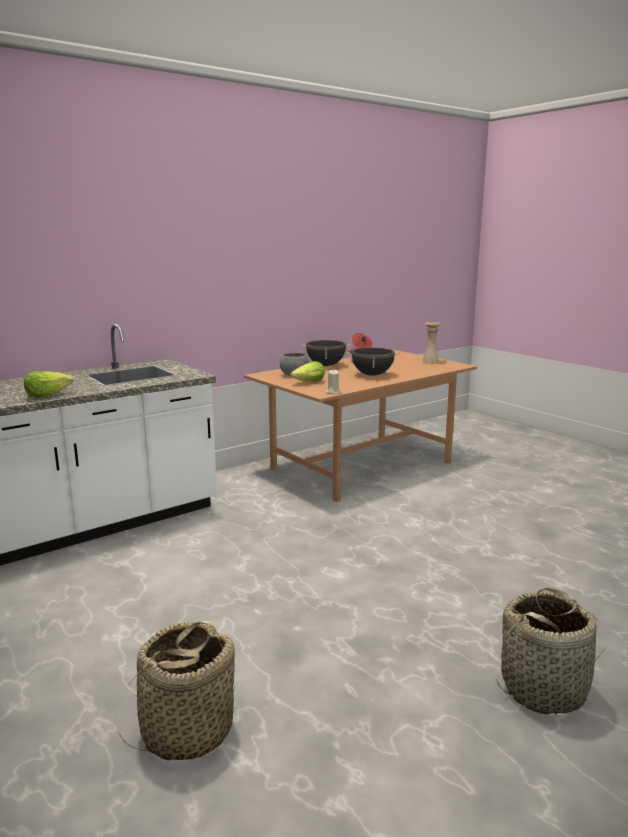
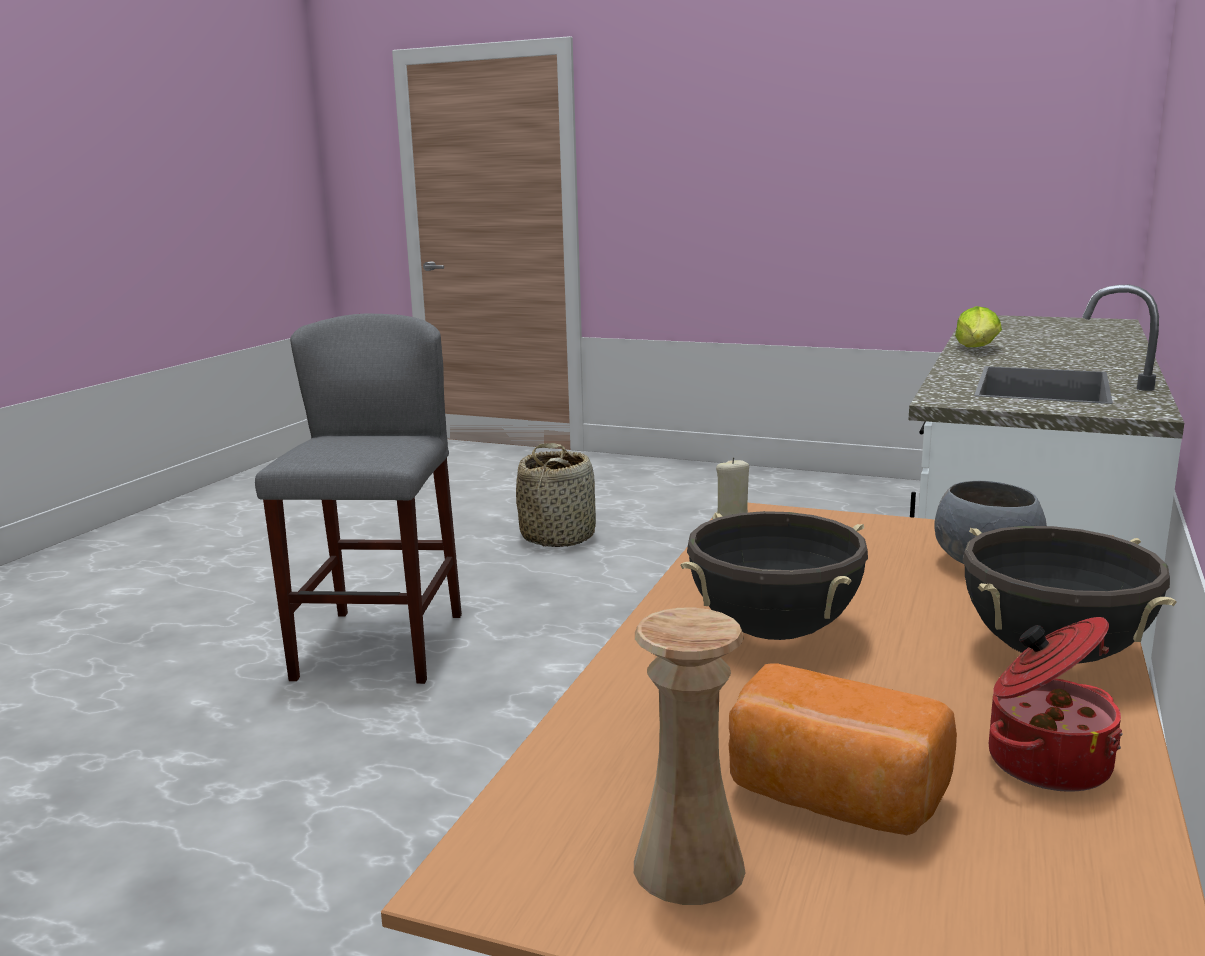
camera: 150 degrees right, 0 degrees up
(309, 382) = (868, 543): lettuce -> none
(400, 362) = (831, 799): none -> bread
(435, 627) = (379, 646): none -> grey stool
(544, 688) = (245, 629): basket -> none

